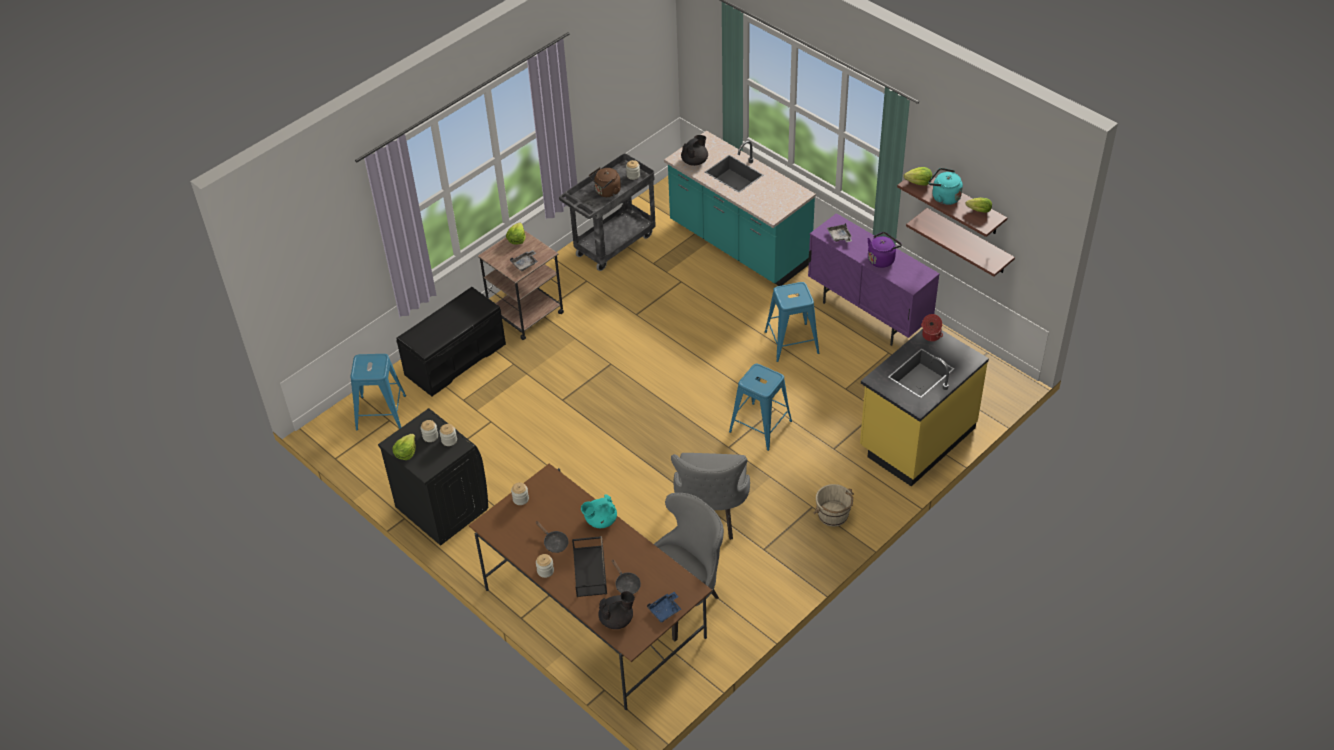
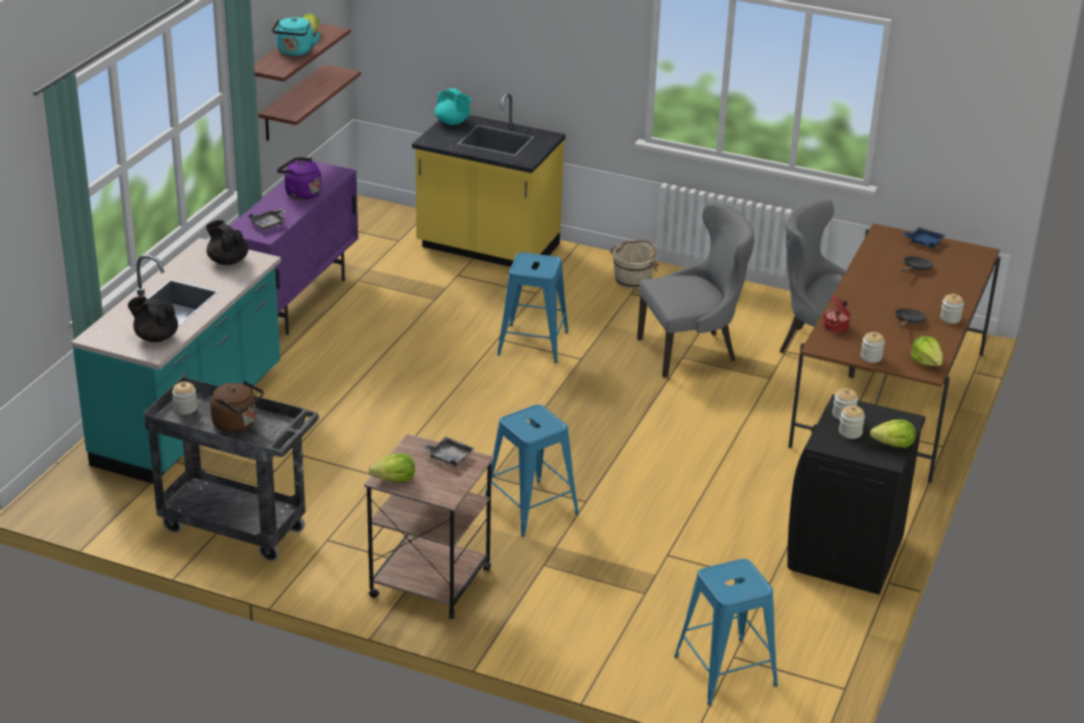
camera: 115 degrees left, 15 degrees down
(455, 359) = (568, 627): black bench -> none
(590, 571) = (922, 292): black tray -> none
(600, 520) = (851, 300): turquoise teapot -> turquoise teapot (453, 122)
(617, 619) = (963, 265): black teapot -> black teapot (227, 261)
(791, 342) = (374, 345): blue stool -> blue stool (531, 508)
(919, 182) = (274, 67): lettuce -> lettuce (926, 362)
(930, 335) = (434, 140): cooking pot -> cooking pot (836, 327)

